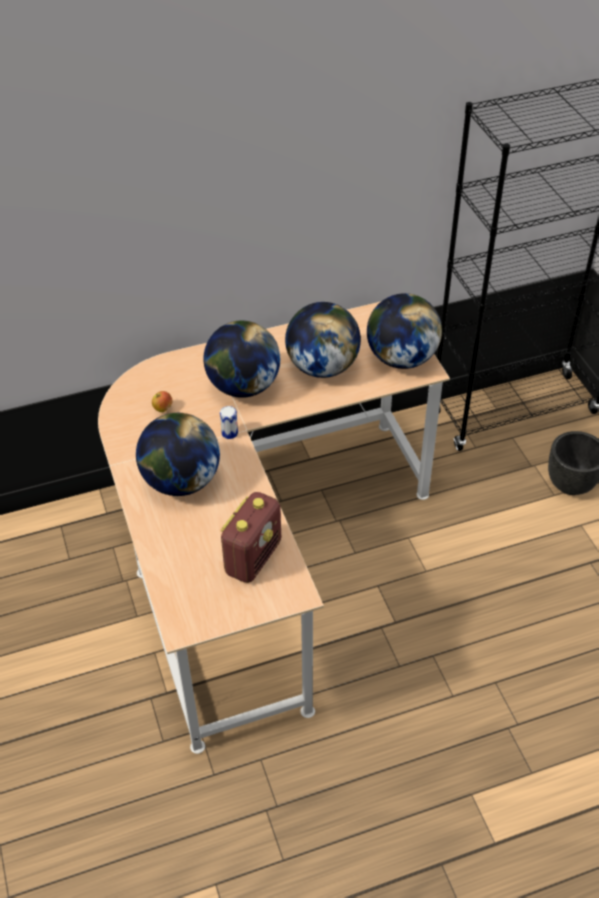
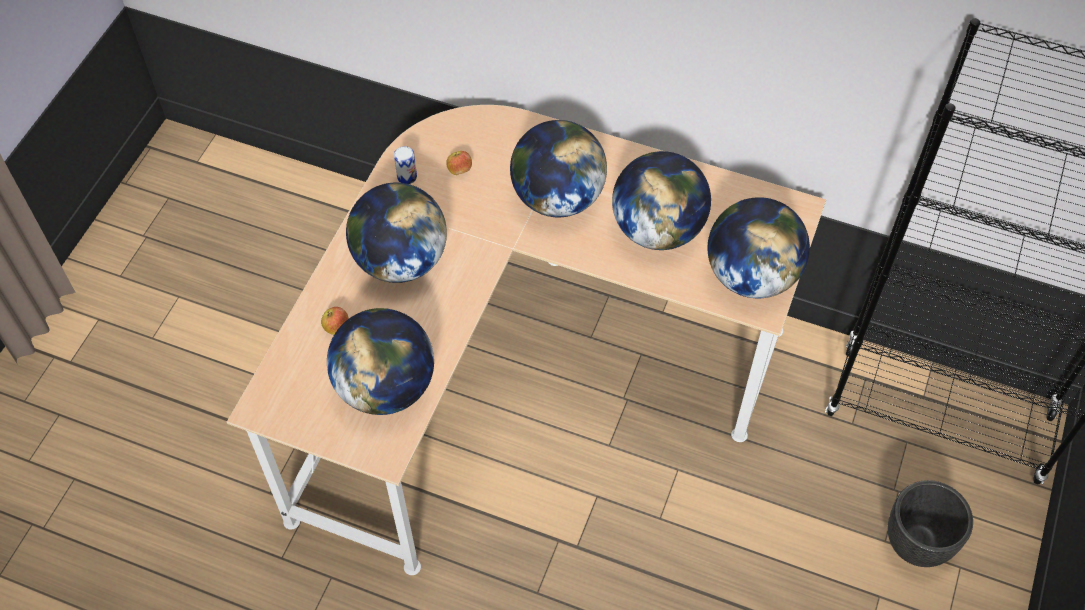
camera: 40 degrees right, 10 degrees up
(181, 546) = (336, 327): none -> apple
(229, 433) = (494, 240): can -> can (407, 177)
(253, 557) = (386, 387): radio -> globe

